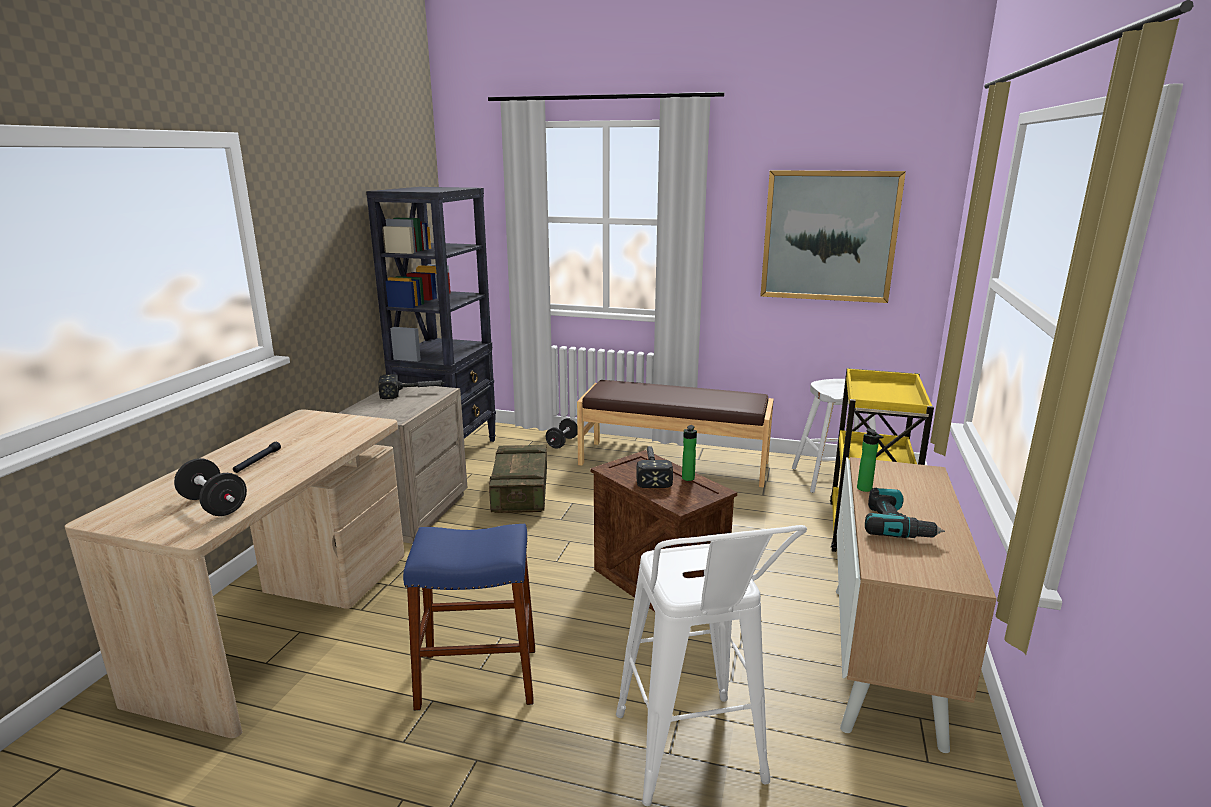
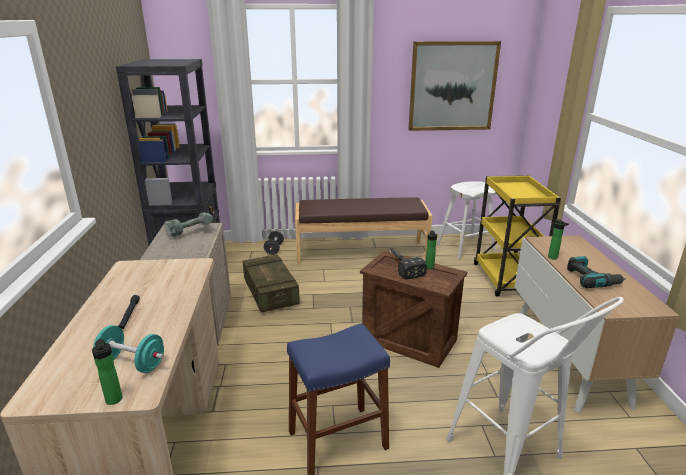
camera: 20 degrees left, 5 degrees up
(164, 535) = (114, 401): none -> bottle
(214, 505) = (132, 363): black dumbbell -> turquoise dumbbell
(414, 393) = (189, 231): hammer -> power drill

